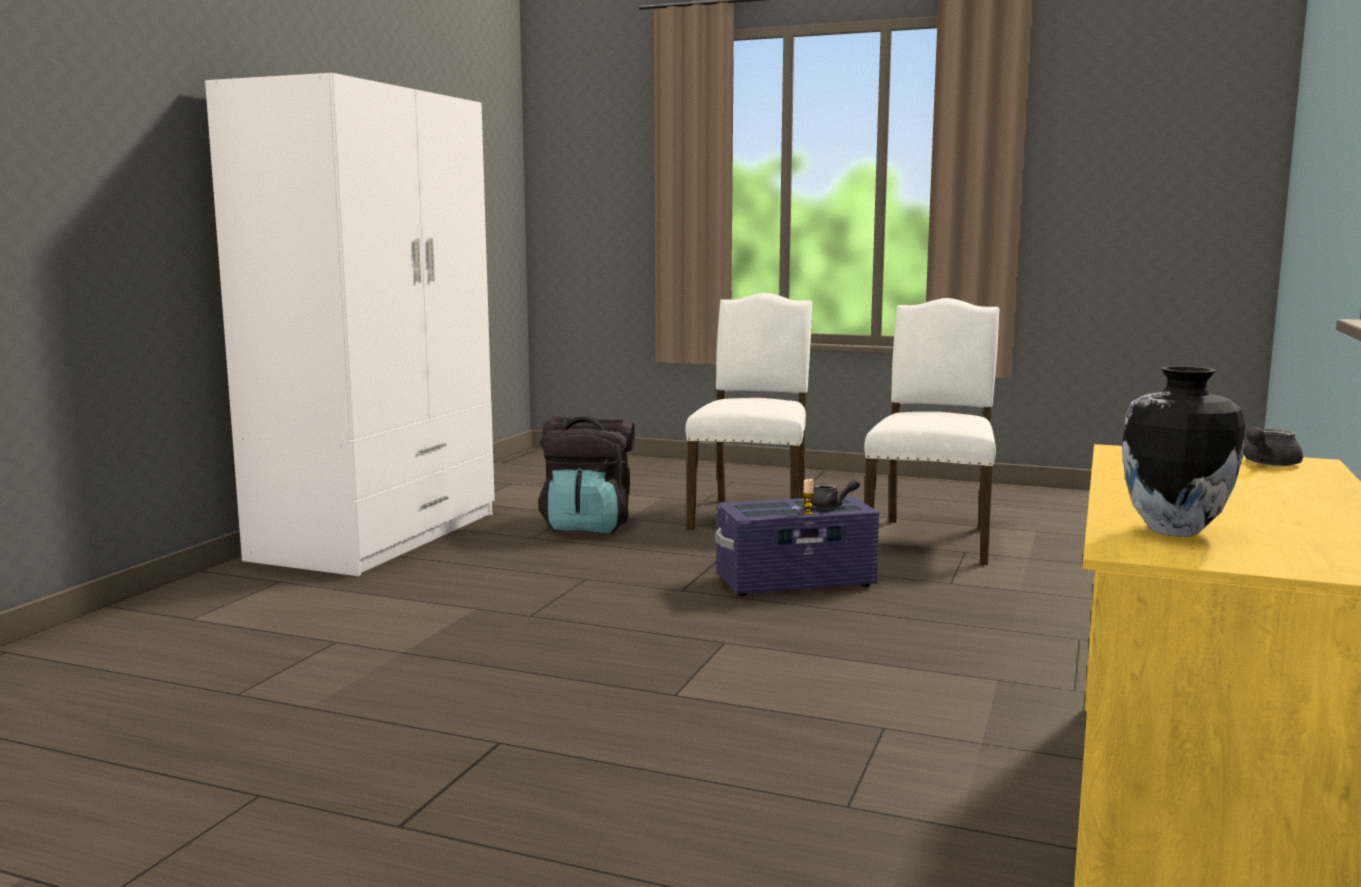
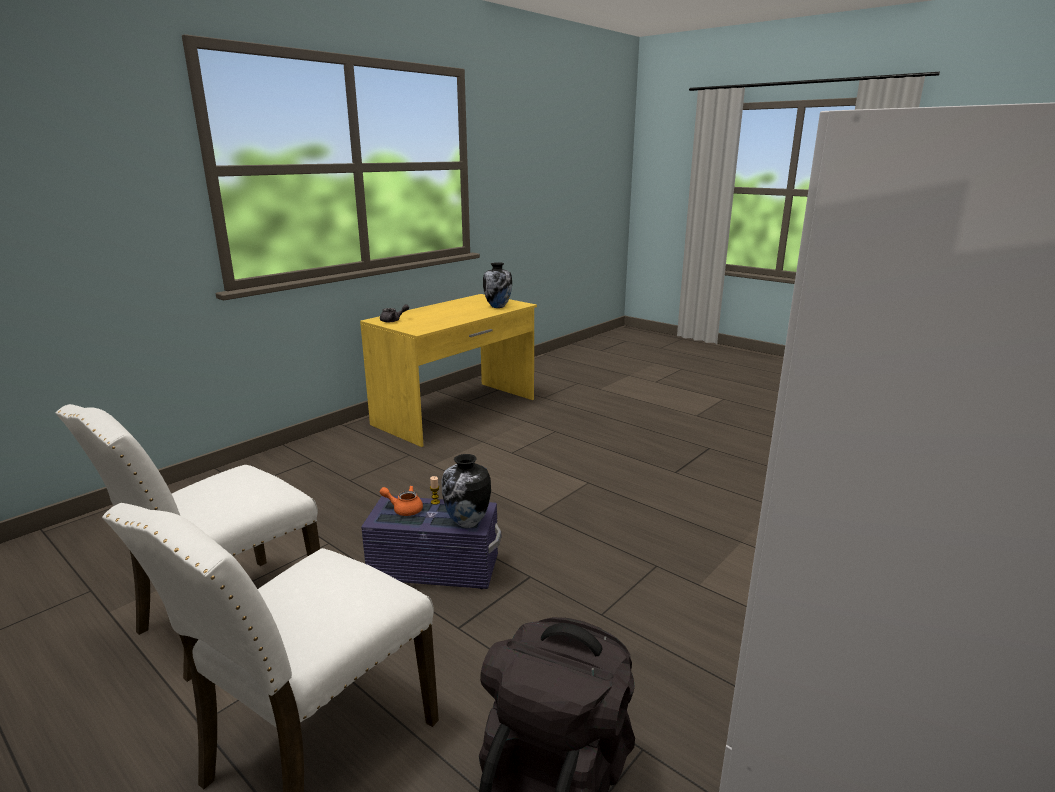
camera: 160 degrees left, 10 degrees up
(747, 505) = (467, 523): none -> vase
(831, 506) = (404, 509): grey teapot -> orange teapot

